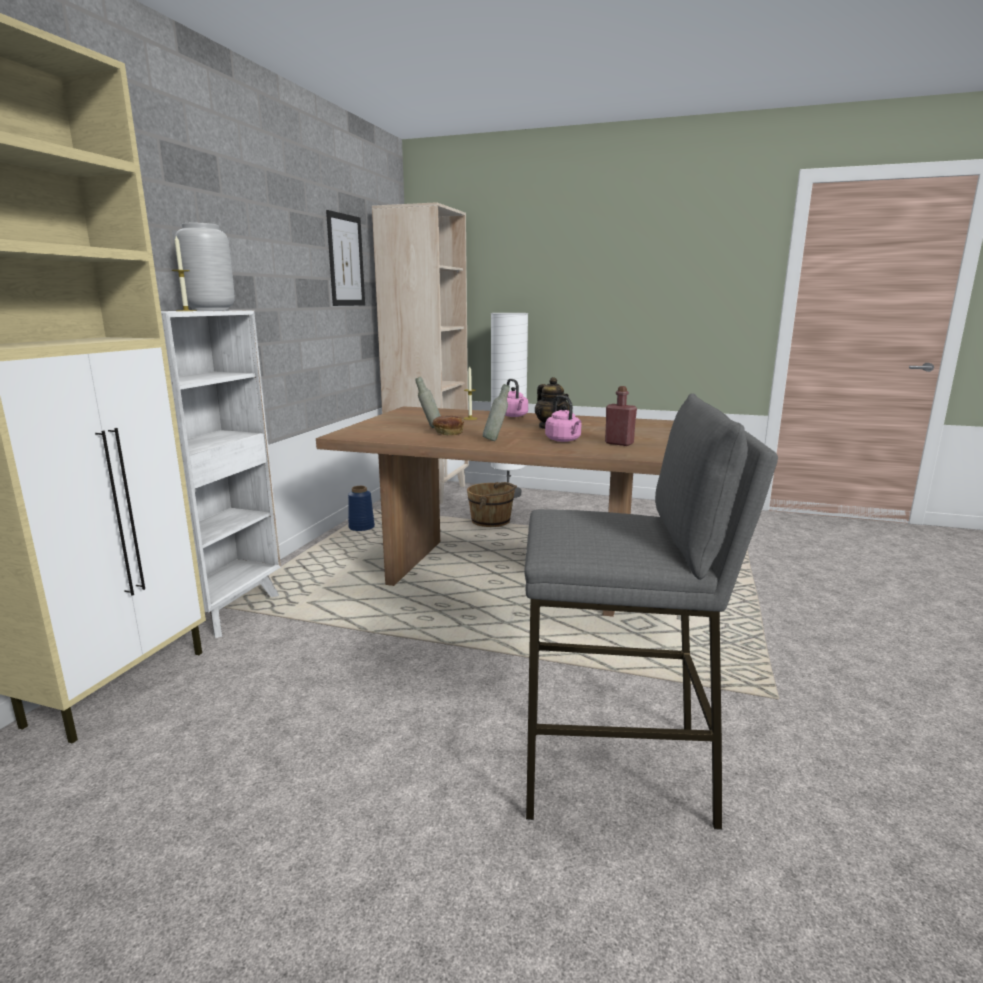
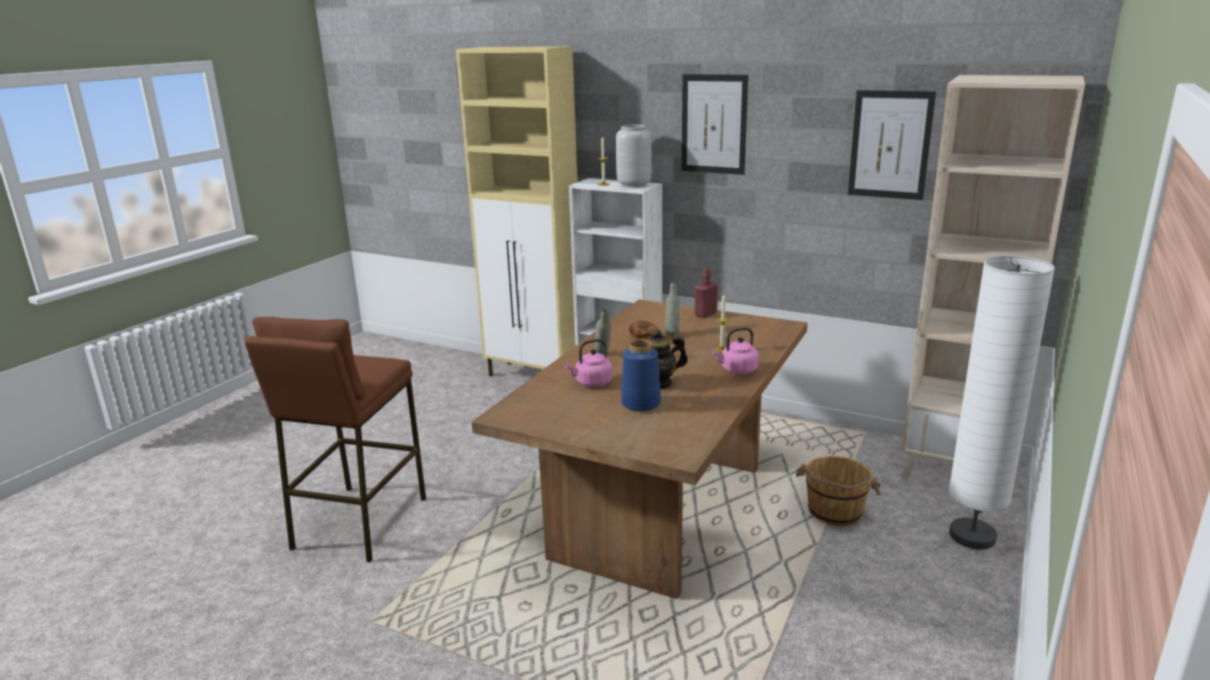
camera: 100 degrees right, 5 degrees up
(241, 233) = (714, 124): none -> picture
(362, 527) = (801, 430): blue vase -> blue vase (641, 404)
(616, 770) = (358, 523): grey stool -> brown stool
(619, 443) = (566, 406): red bottle -> red bottle (705, 314)

